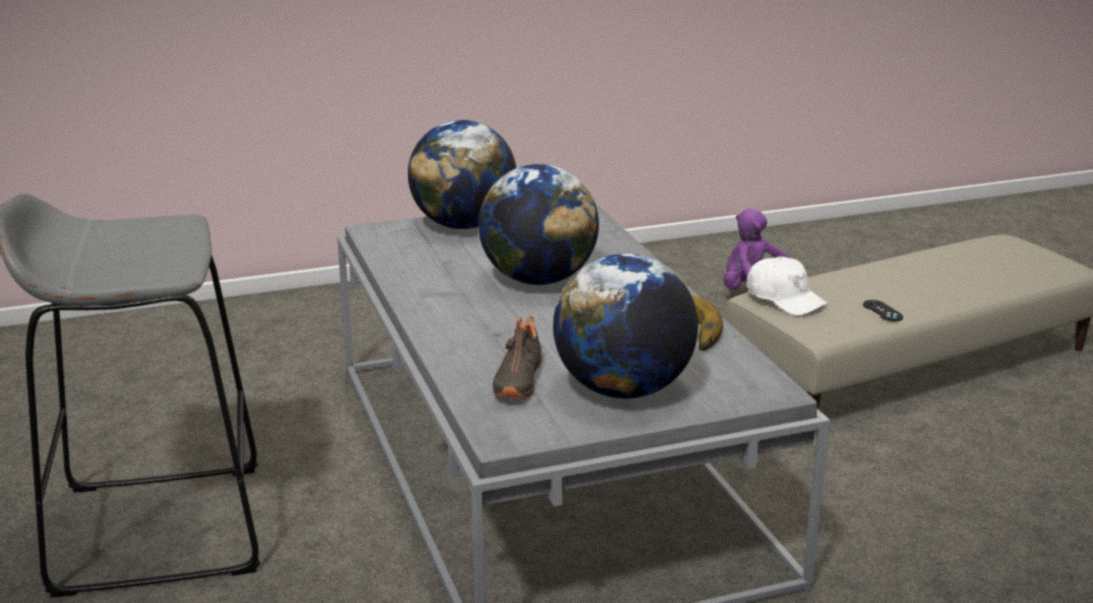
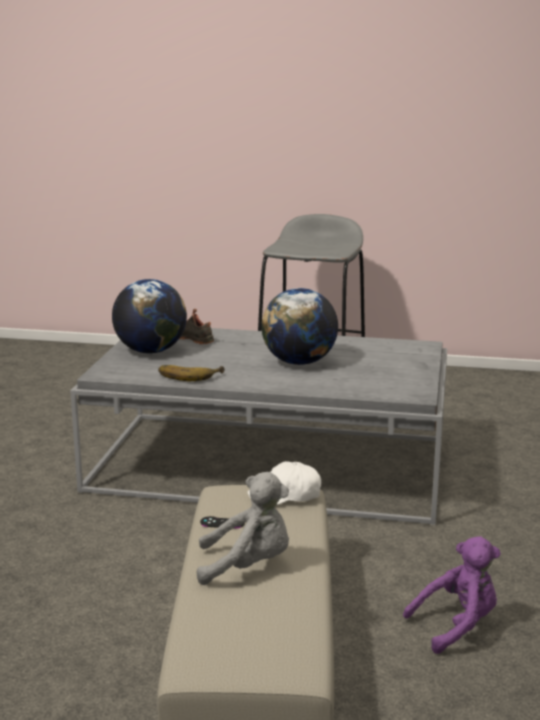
camera: 120 degrees right, 5 degrees down
(464, 225) = (411, 363): globe -> none
(926, 283) = (248, 566): none -> grey plush toy

